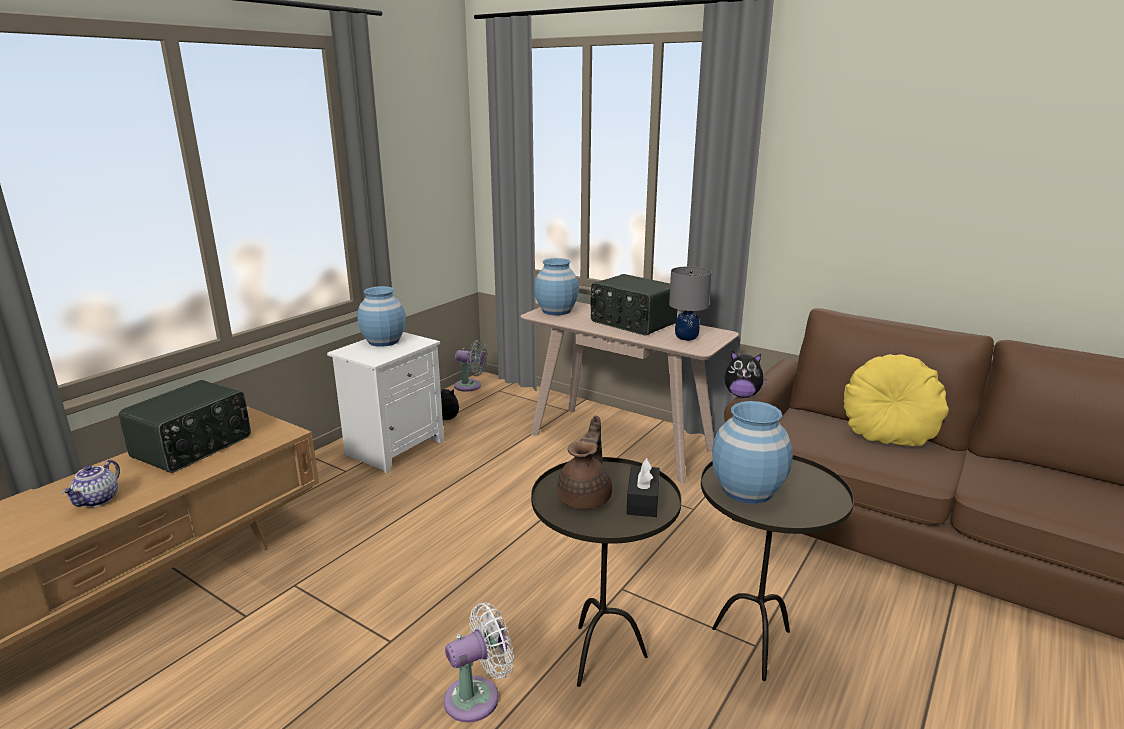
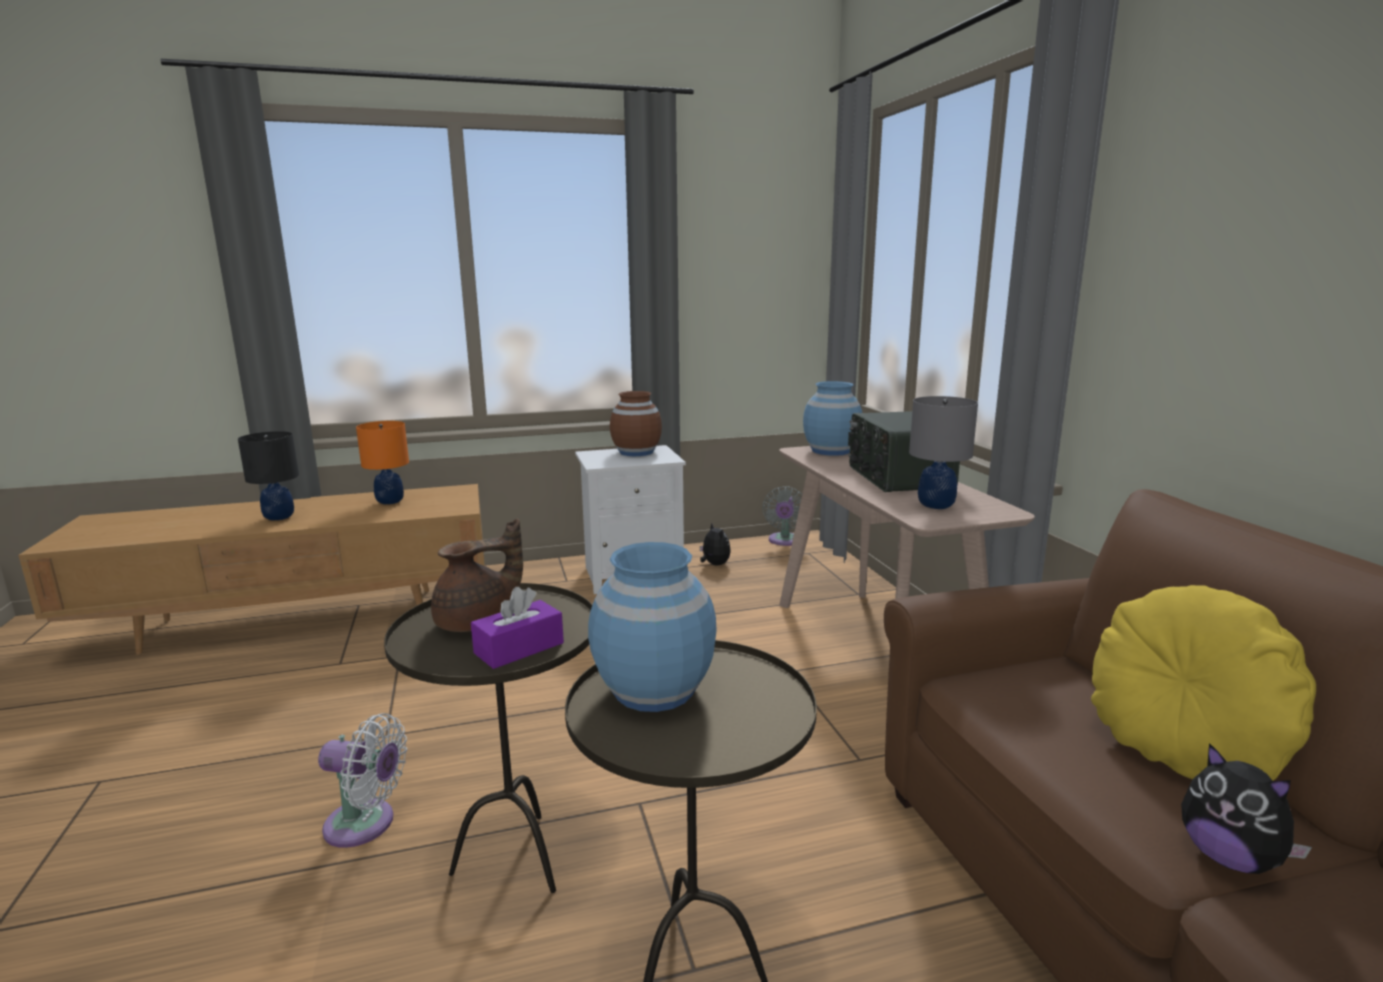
camera: 40 degrees right, 5 degrees down
(98, 500) = (280, 518): teapot -> black table lamp
(194, 447) = (391, 501): radio -> orange table lamp
(384, 341) = (636, 452): blue vase -> brown vase
(470, 386) = (784, 541): grey fan -> grey fan turned 45 degrees clockwise
(643, 501) = (519, 648): black tissue box -> purple tissue box
(742, 395) = (919, 594): plush toy -> plush toy (1229, 858)

